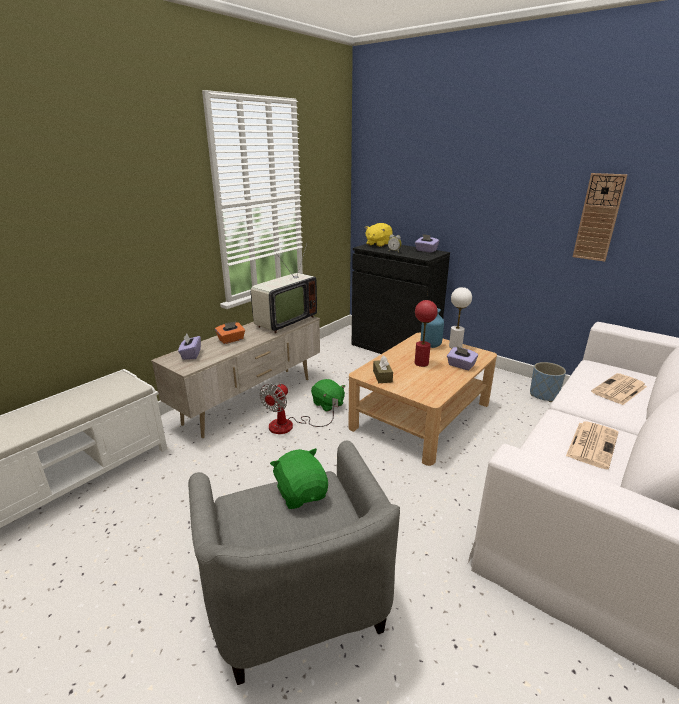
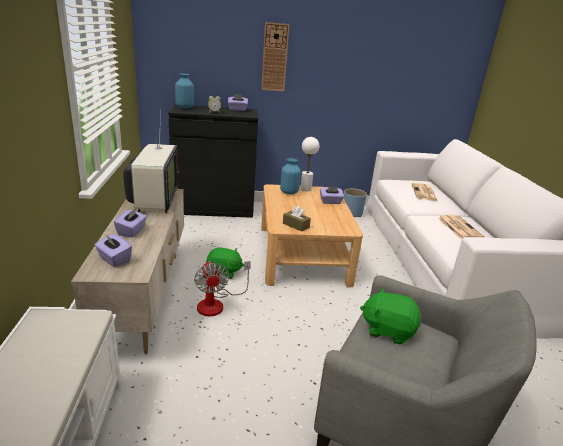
camera: 45 degrees left, 0 degrees up
(231, 340) = (132, 231): orange tissue box -> purple tissue box
(378, 244) = (185, 107): yellow plush toy -> blue vase
(421, 363) = (305, 207): red table lamp -> none
(598, 217) = (372, 74): wall clock -> wall clock (274, 57)

